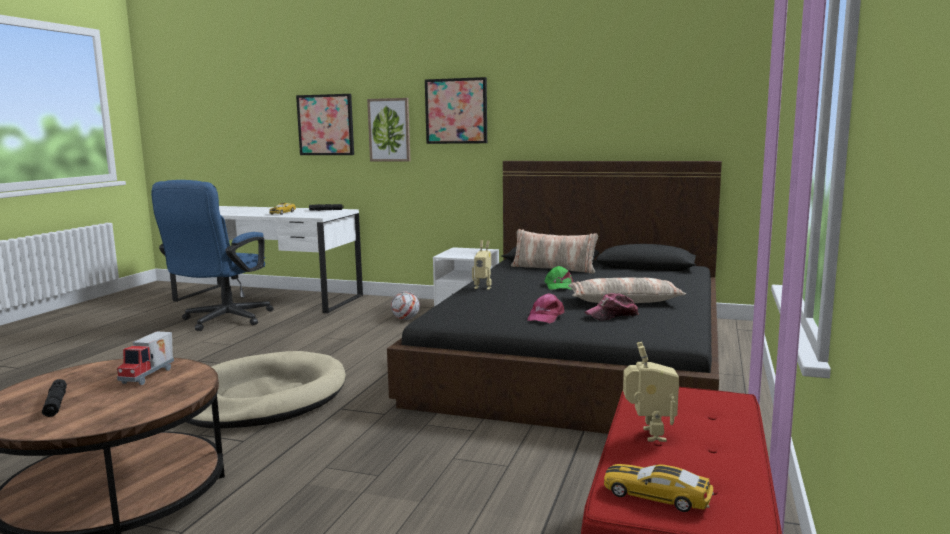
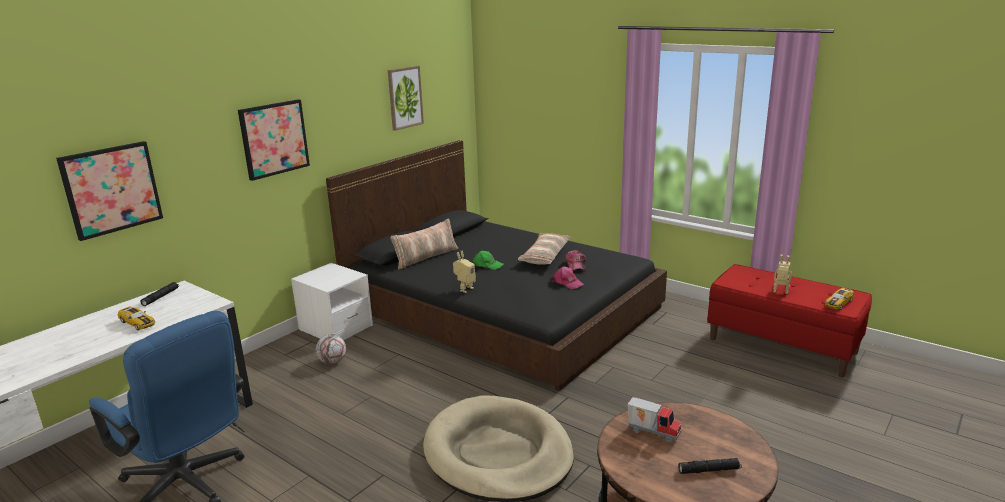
camera: 70 degrees left, 10 degrees up
(389, 130) = (202, 175): picture -> picture (405, 97)

